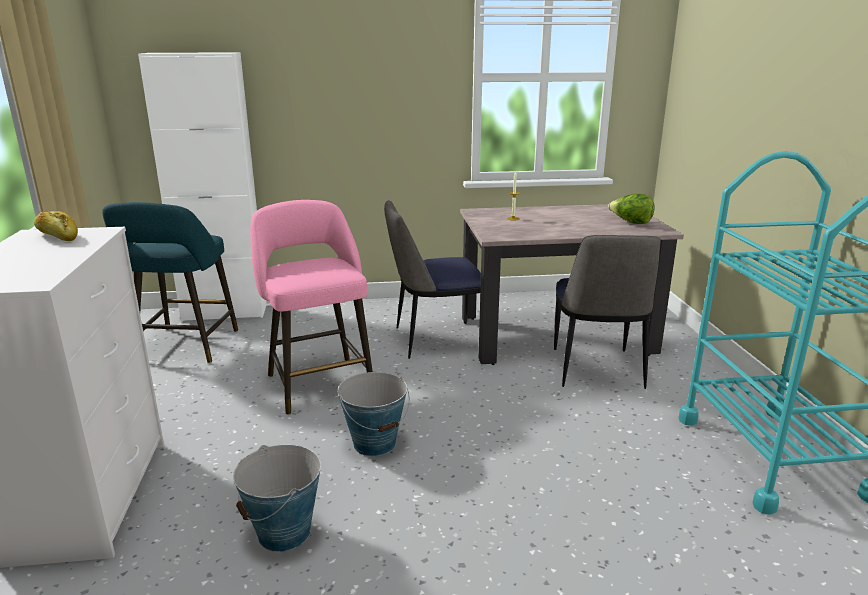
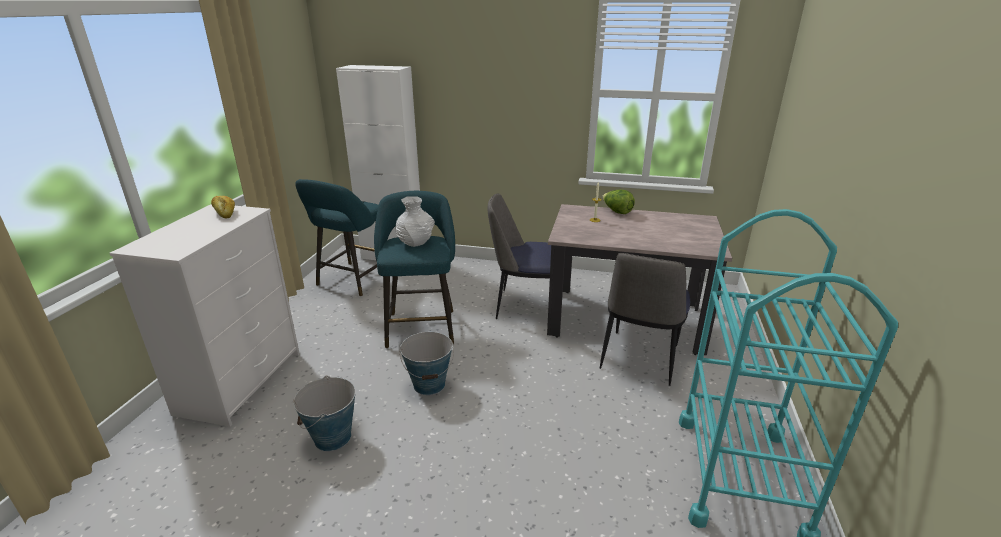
camera: 20 degrees right, 5 degrees up
(310, 265) = (415, 242): none -> white vase
(318, 382) = (421, 326): pink stool -> turquoise stool
(630, 223) = (694, 238): lettuce -> lettuce (616, 212)

